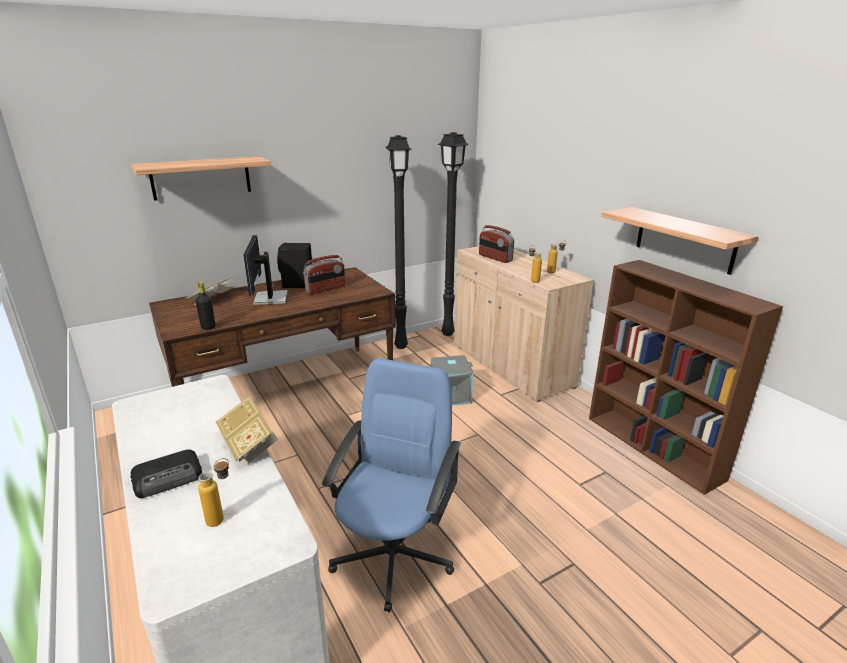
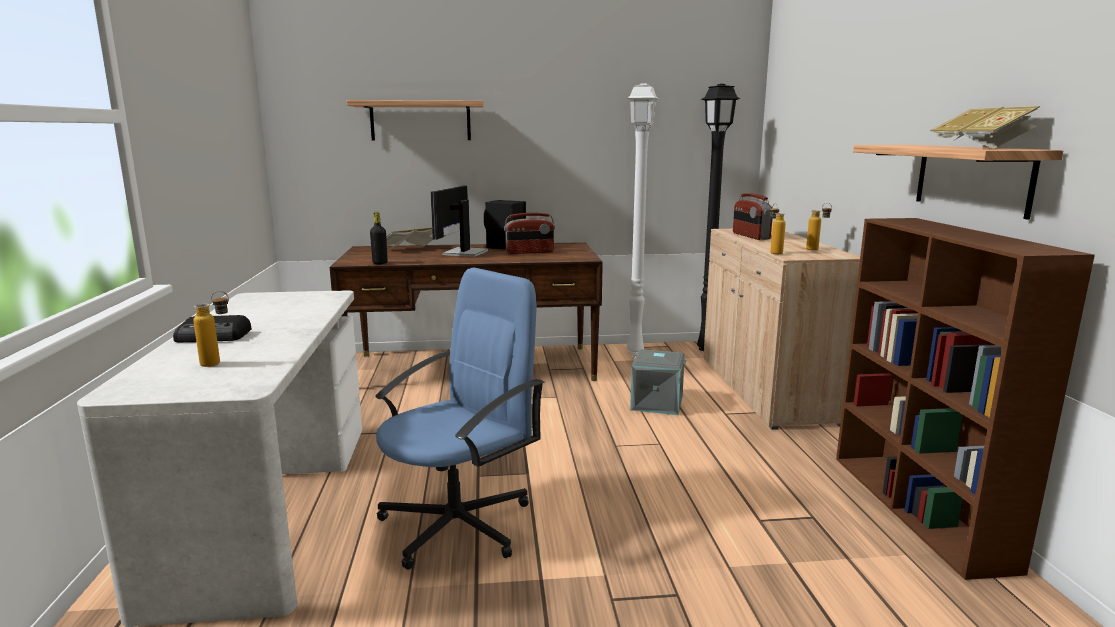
camera: 25 degrees right, 10 degrees down
(248, 444) = (306, 329): book -> book (979, 147)
(401, 346) = (636, 352): black floor lamp -> white floor lamp

